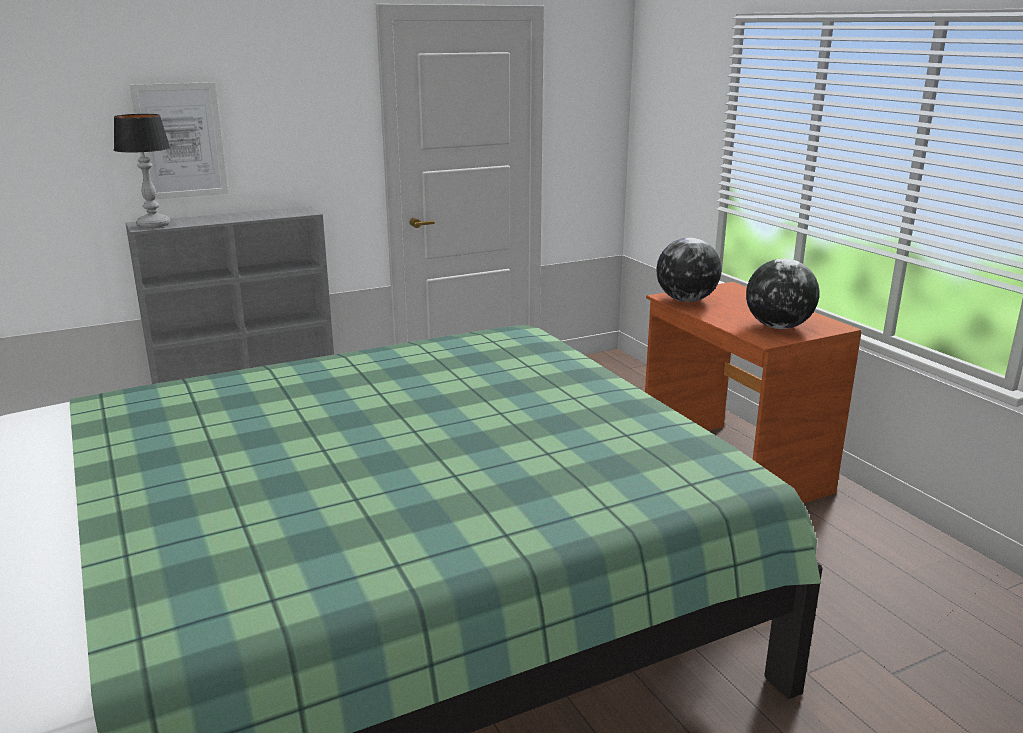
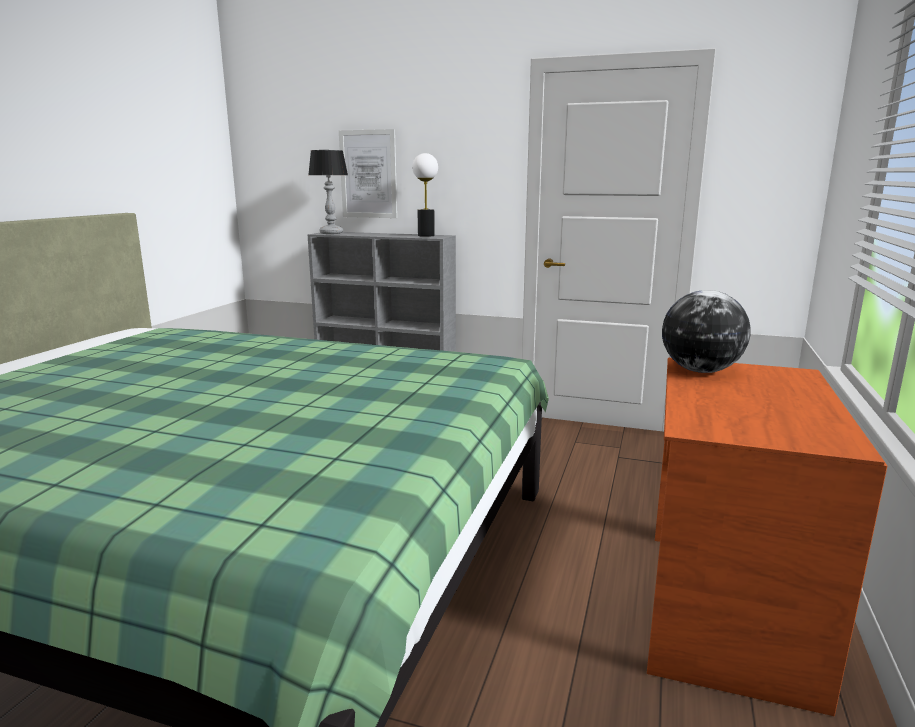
camera: 45 degrees right, 5 degrees down
(284, 211) = (425, 235): none -> table lamp
(778, 327) = (749, 421): globe -> none

